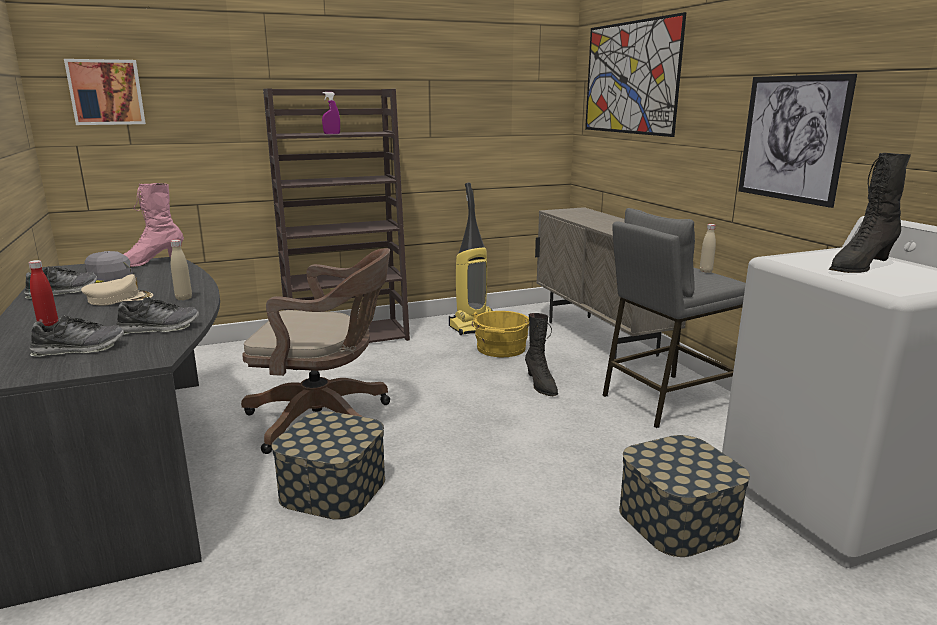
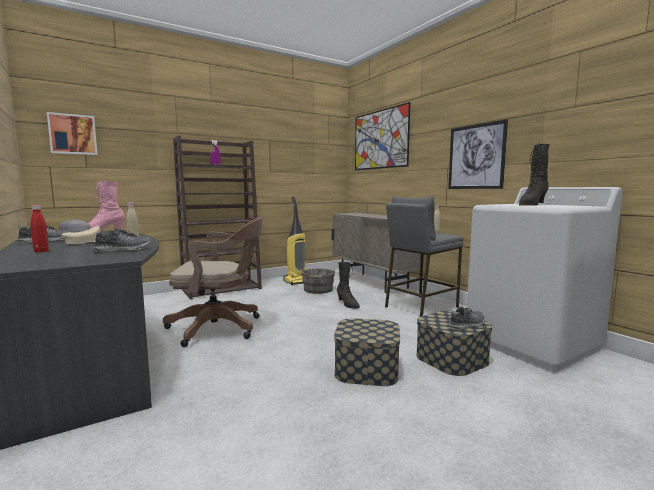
camera: 10 degrees left, 10 degrees down
(79, 349) = (69, 257): shoe -> shoe (466, 325)
(333, 488) = (235, 361): storage box -> storage box (366, 369)
(500, 349) = (318, 290): yellow bucket -> grey bucket

